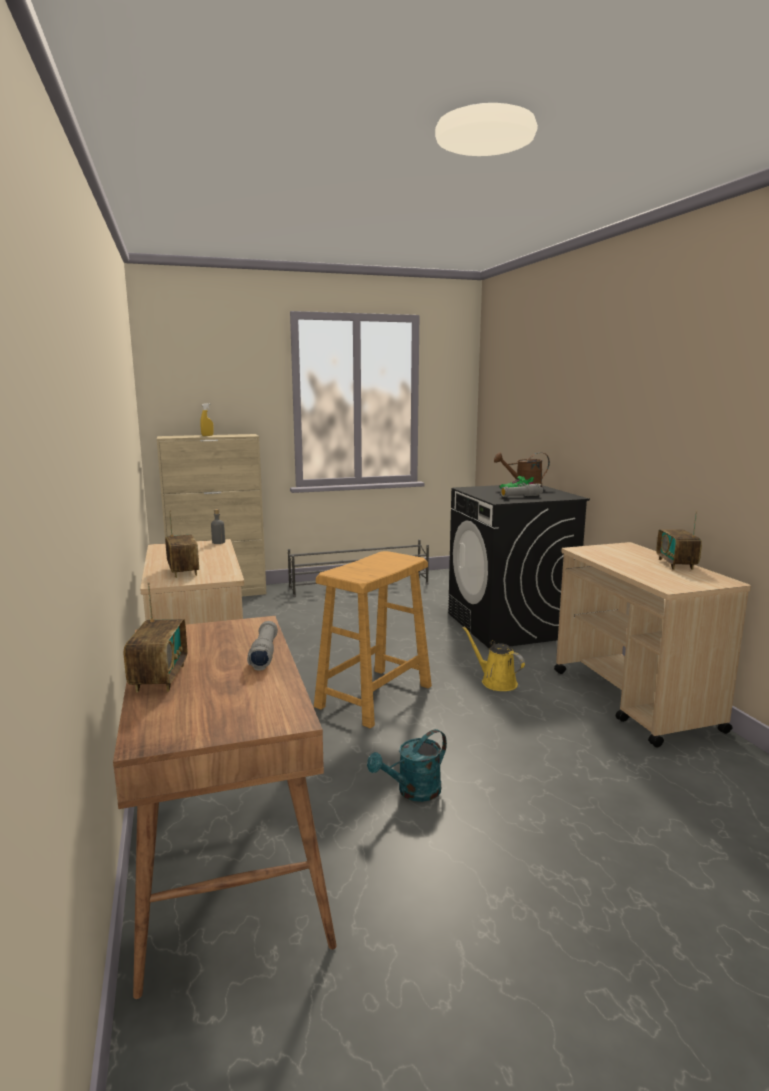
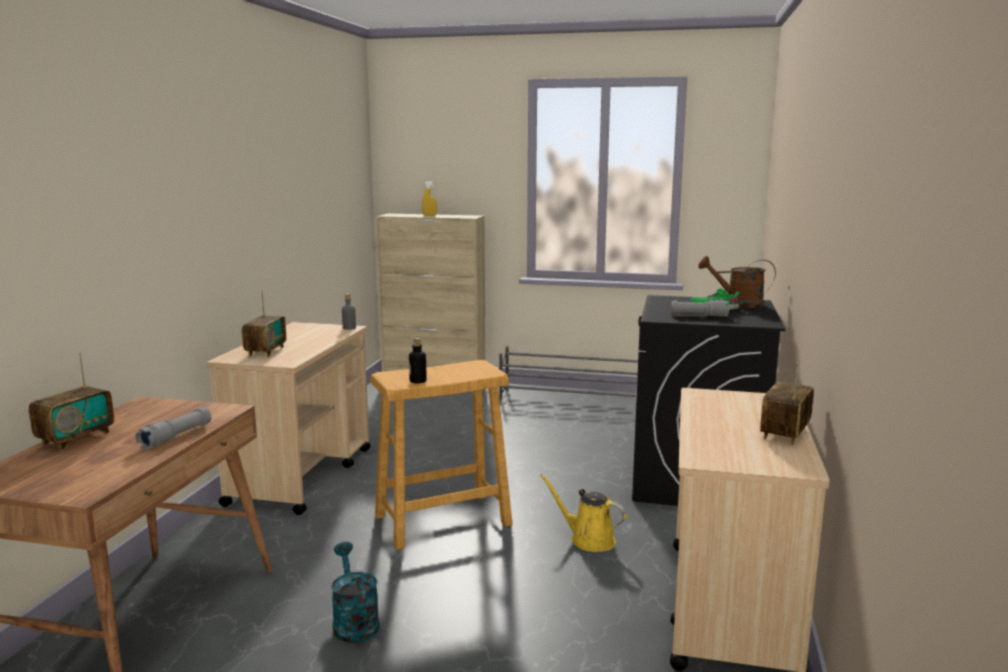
camera: 30 degrees right, 0 degrees up
(370, 573) = (418, 381): none -> bottle
(413, 792) = (354, 622): turquoise watering can -> turquoise watering can turned 75 degrees clockwise
(496, 682) = (588, 539): yellow watering can -> yellow watering can turned 45 degrees counterclockwise

